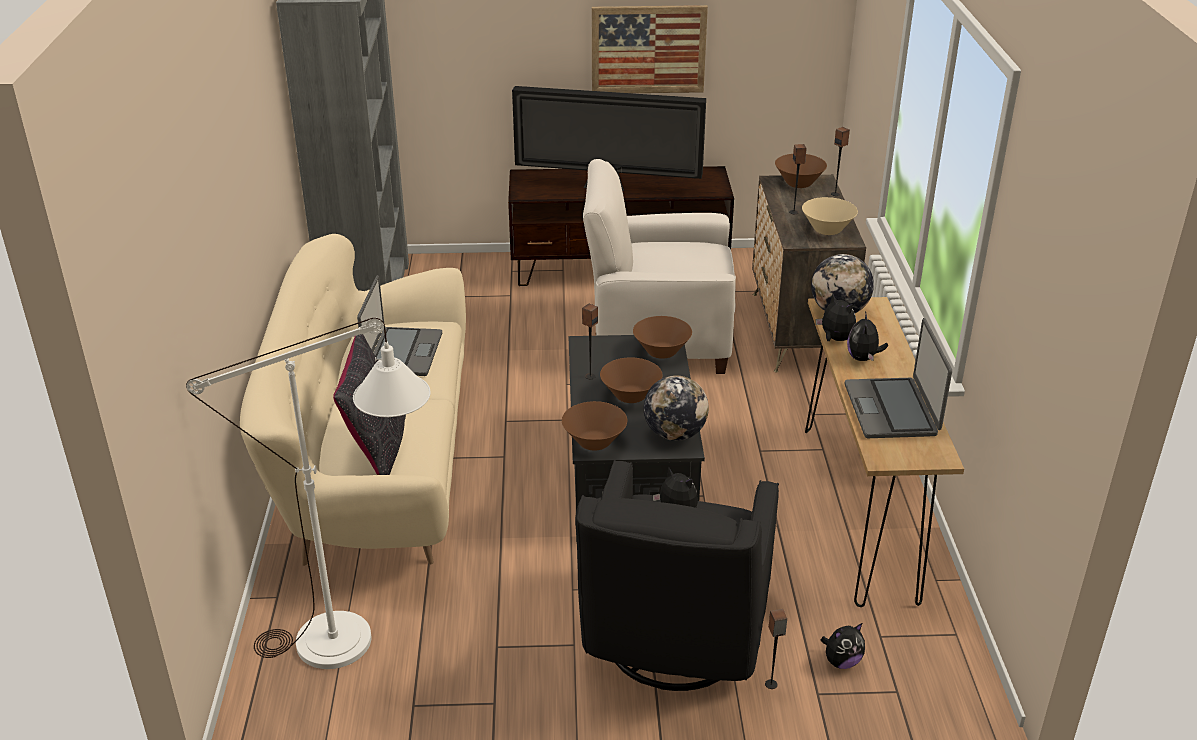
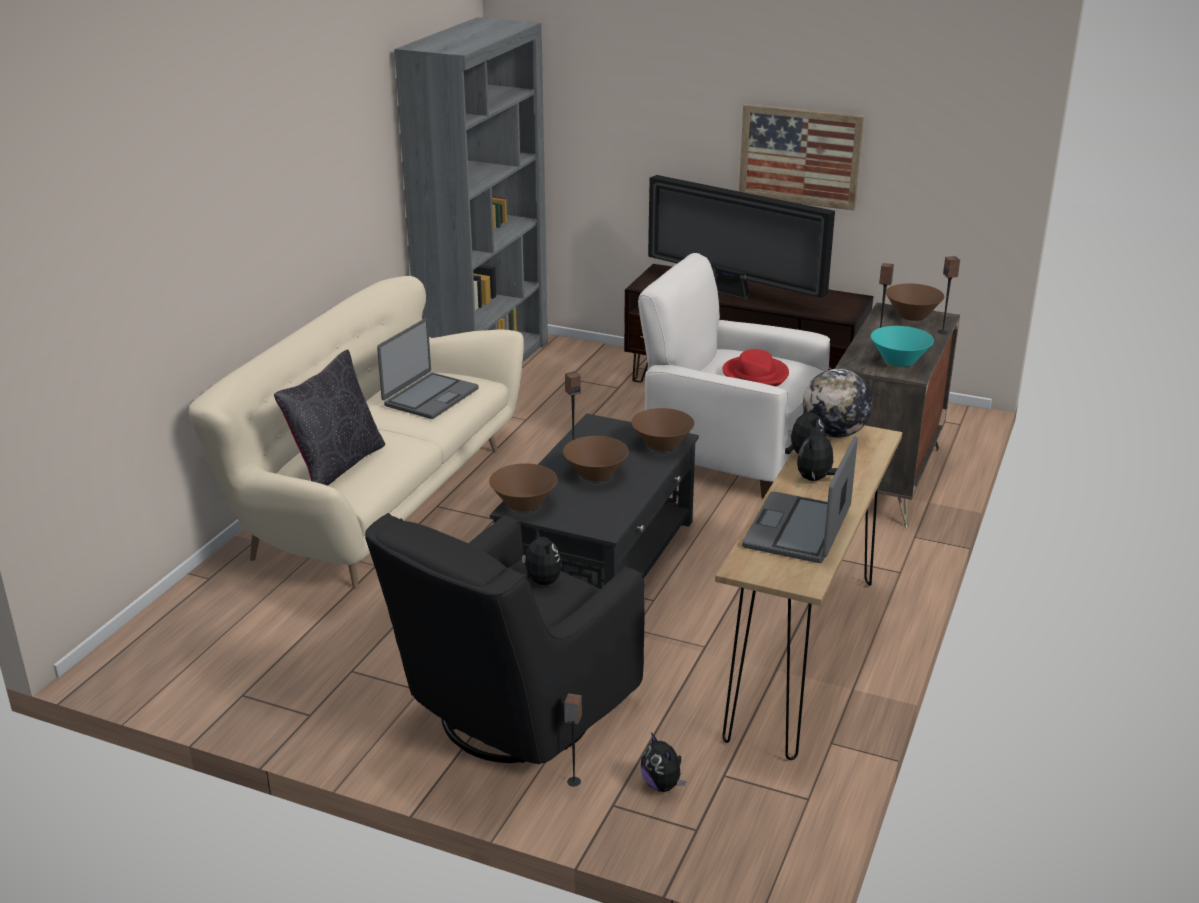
camera: 25 degrees right, 5 degrees down
(356, 641) = (241, 630): white floor lamp -> none
(674, 434) = (606, 516): globe -> none
(684, 263) = (755, 375): none -> red hat
(827, 230) = (899, 361): beige bowl -> turquoise bowl
(841, 661) = (662, 785): plush toy -> plush toy turned 60 degrees clockwise

